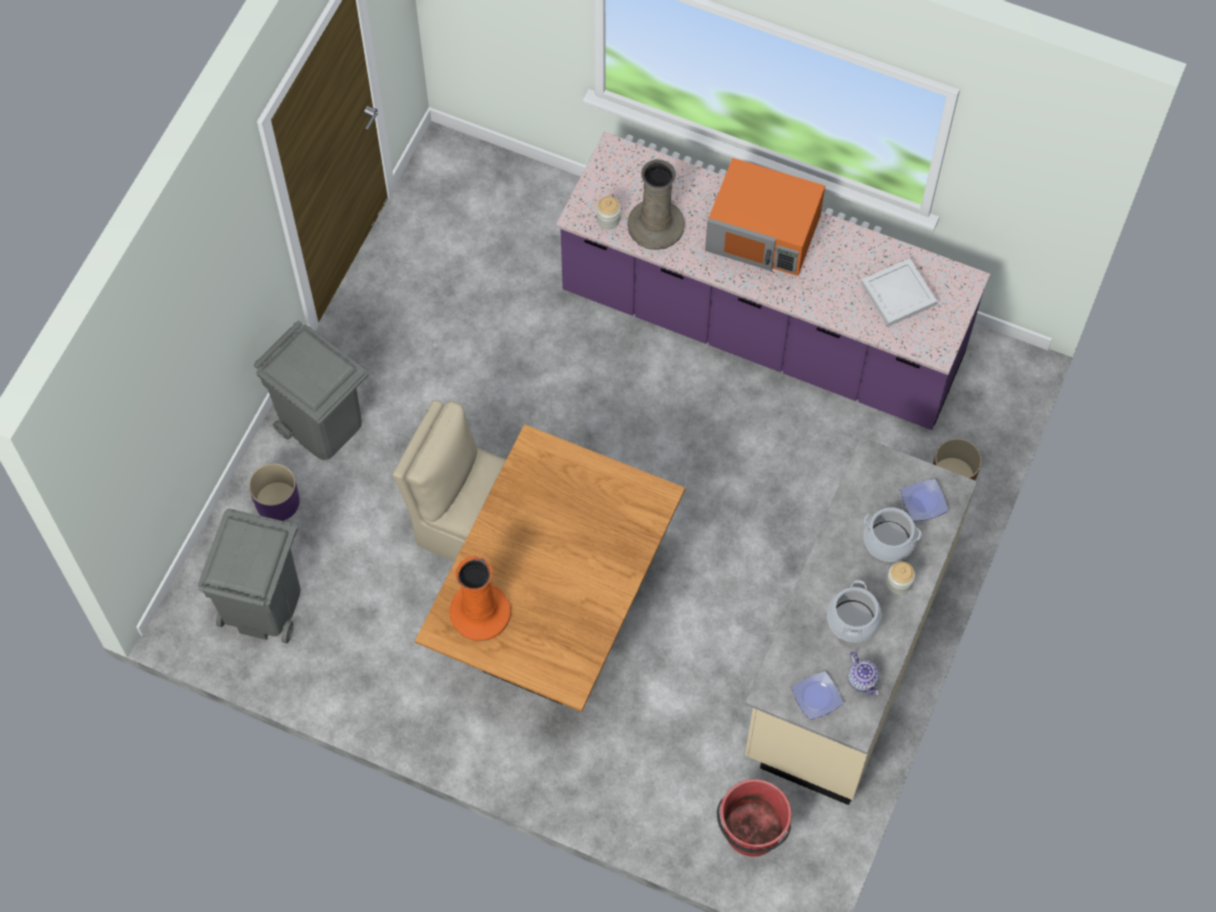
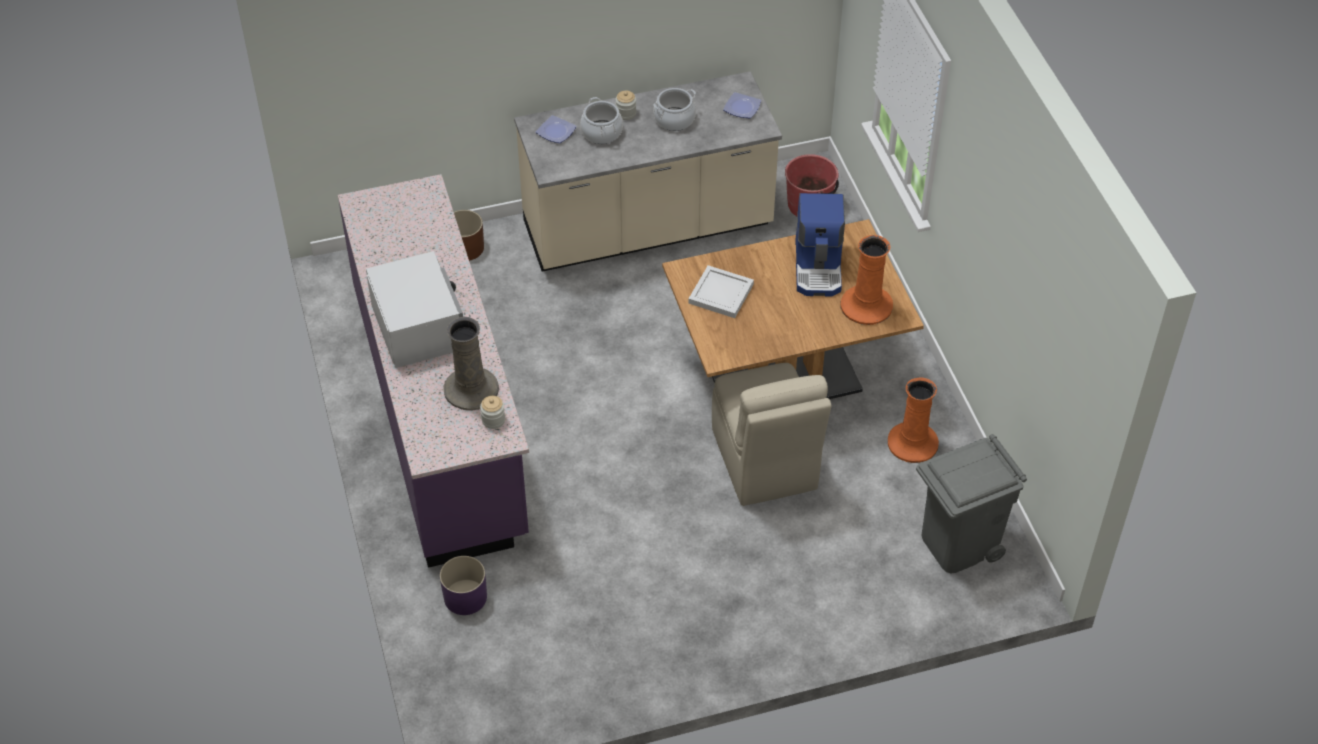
camera: 130 degrees left, 15 degrees down
(277, 501) = (877, 598): purple planter -> purple planter (465, 597)
(323, 425) = (788, 617): grey trash can -> none
(390, 663) = (913, 443): none -> orange vase
(561, 612) = (819, 267): none -> coffee machine
(763, 233) = (418, 326): orange microwave -> white microwave
(862, 680) = (708, 95): teapot -> none
(898, 295) = (402, 229): white tray -> white tray (722, 293)

